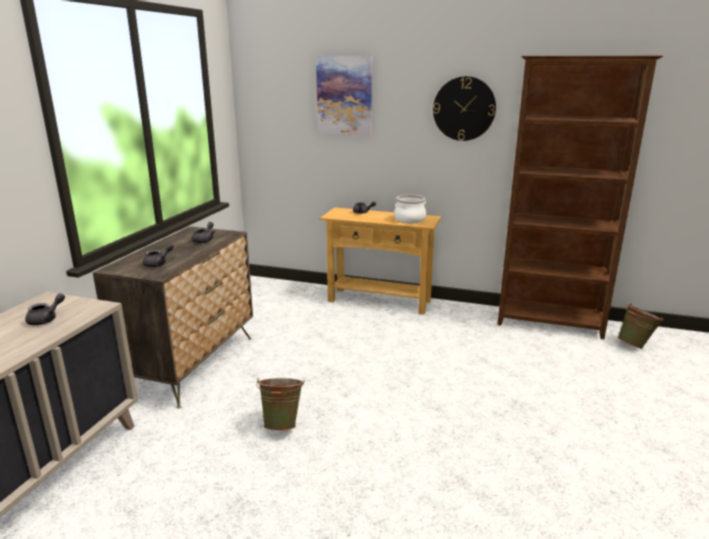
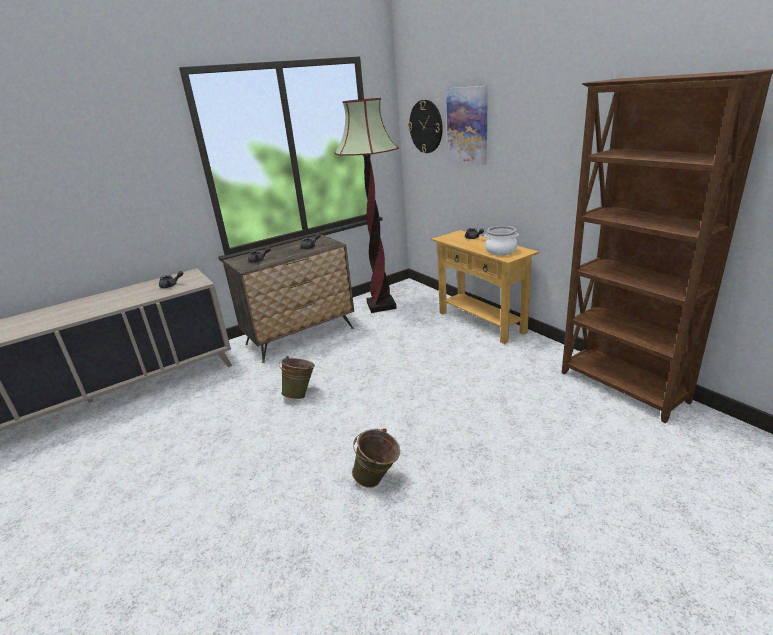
camera: 40 degrees right, 5 degrees up
(253, 308) = (381, 305): none -> floor lamp
(464, 109) = (562, 140): wall clock -> wall clock (426, 126)
(636, 345) = (699, 442): green bucket -> green bucket (378, 480)

